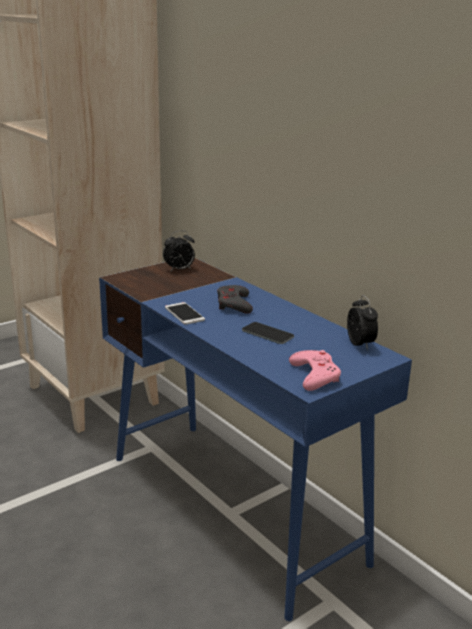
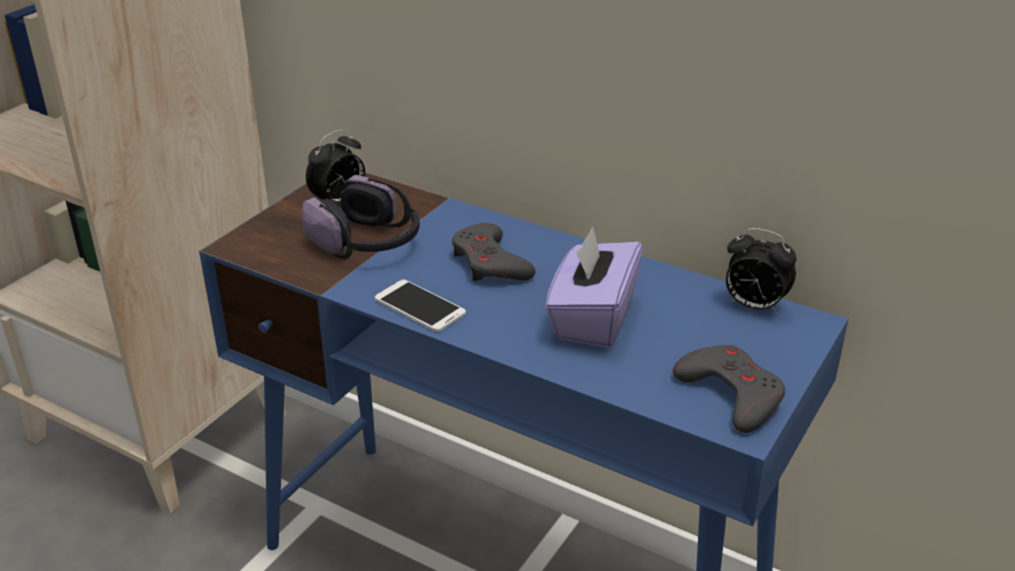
camera: 20 degrees left, 10 degrees up
(179, 287) = (367, 243): none -> headphones
(267, 333) = (592, 318): phone -> purple tissue box
(315, 375) = (731, 394): pink game controller -> grey game controller
(360, 344) = (753, 306): alarm clock -> alarm clock turned 150 degrees clockwise

